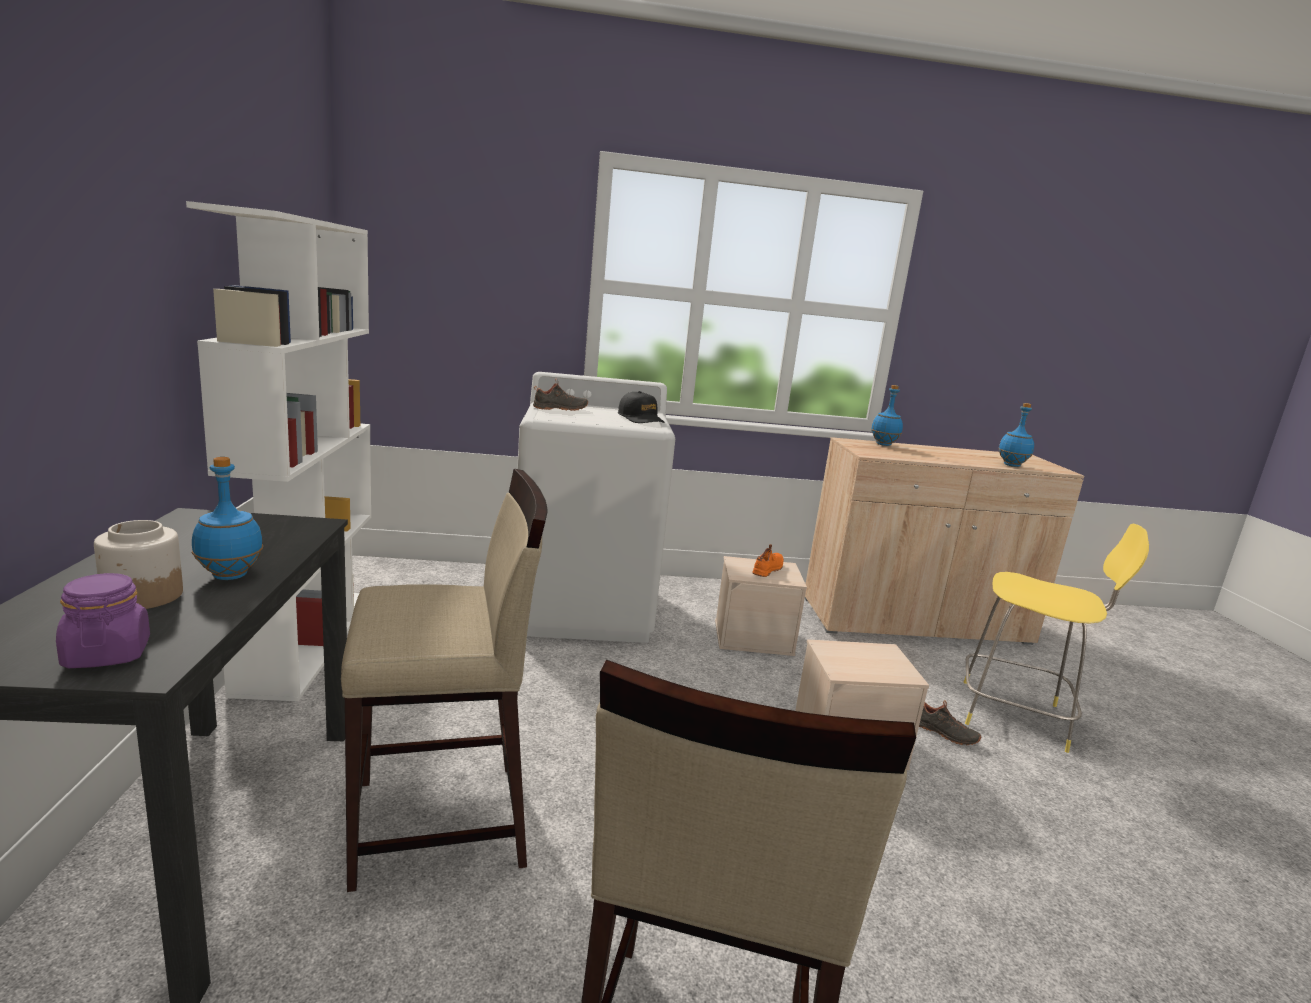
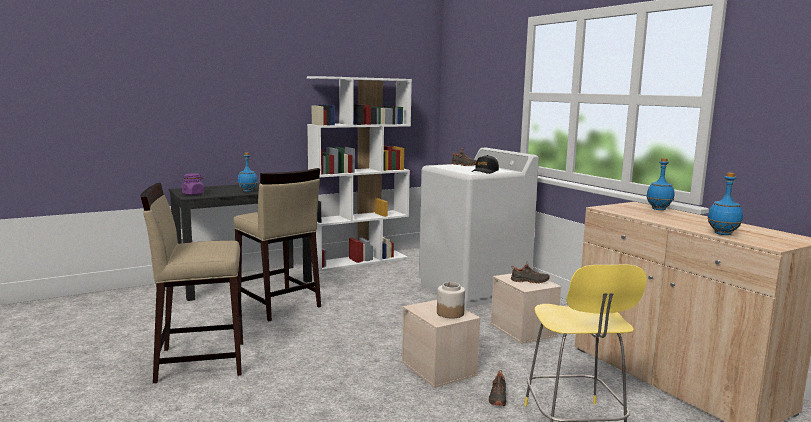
camera: 65 degrees right, 5 degrees down
(142, 596) = (225, 190): jar -> jar (450, 313)
(768, 570) = (530, 281): orange shoe -> black shoe

